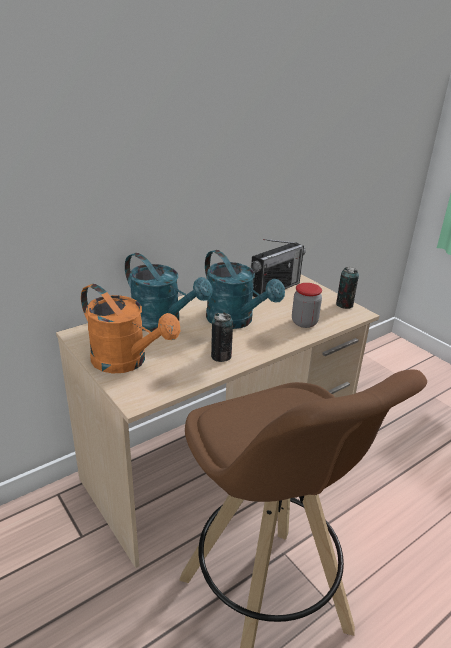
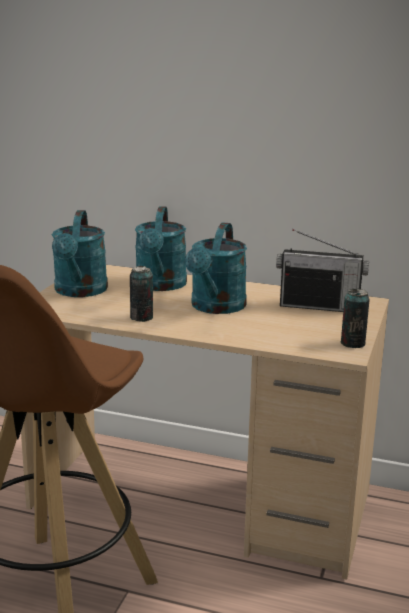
camera: 55 degrees right, 10 degrees down
(127, 362) = (79, 292): orange watering can -> turquoise watering can
(304, 322) = (270, 334): jar -> none

